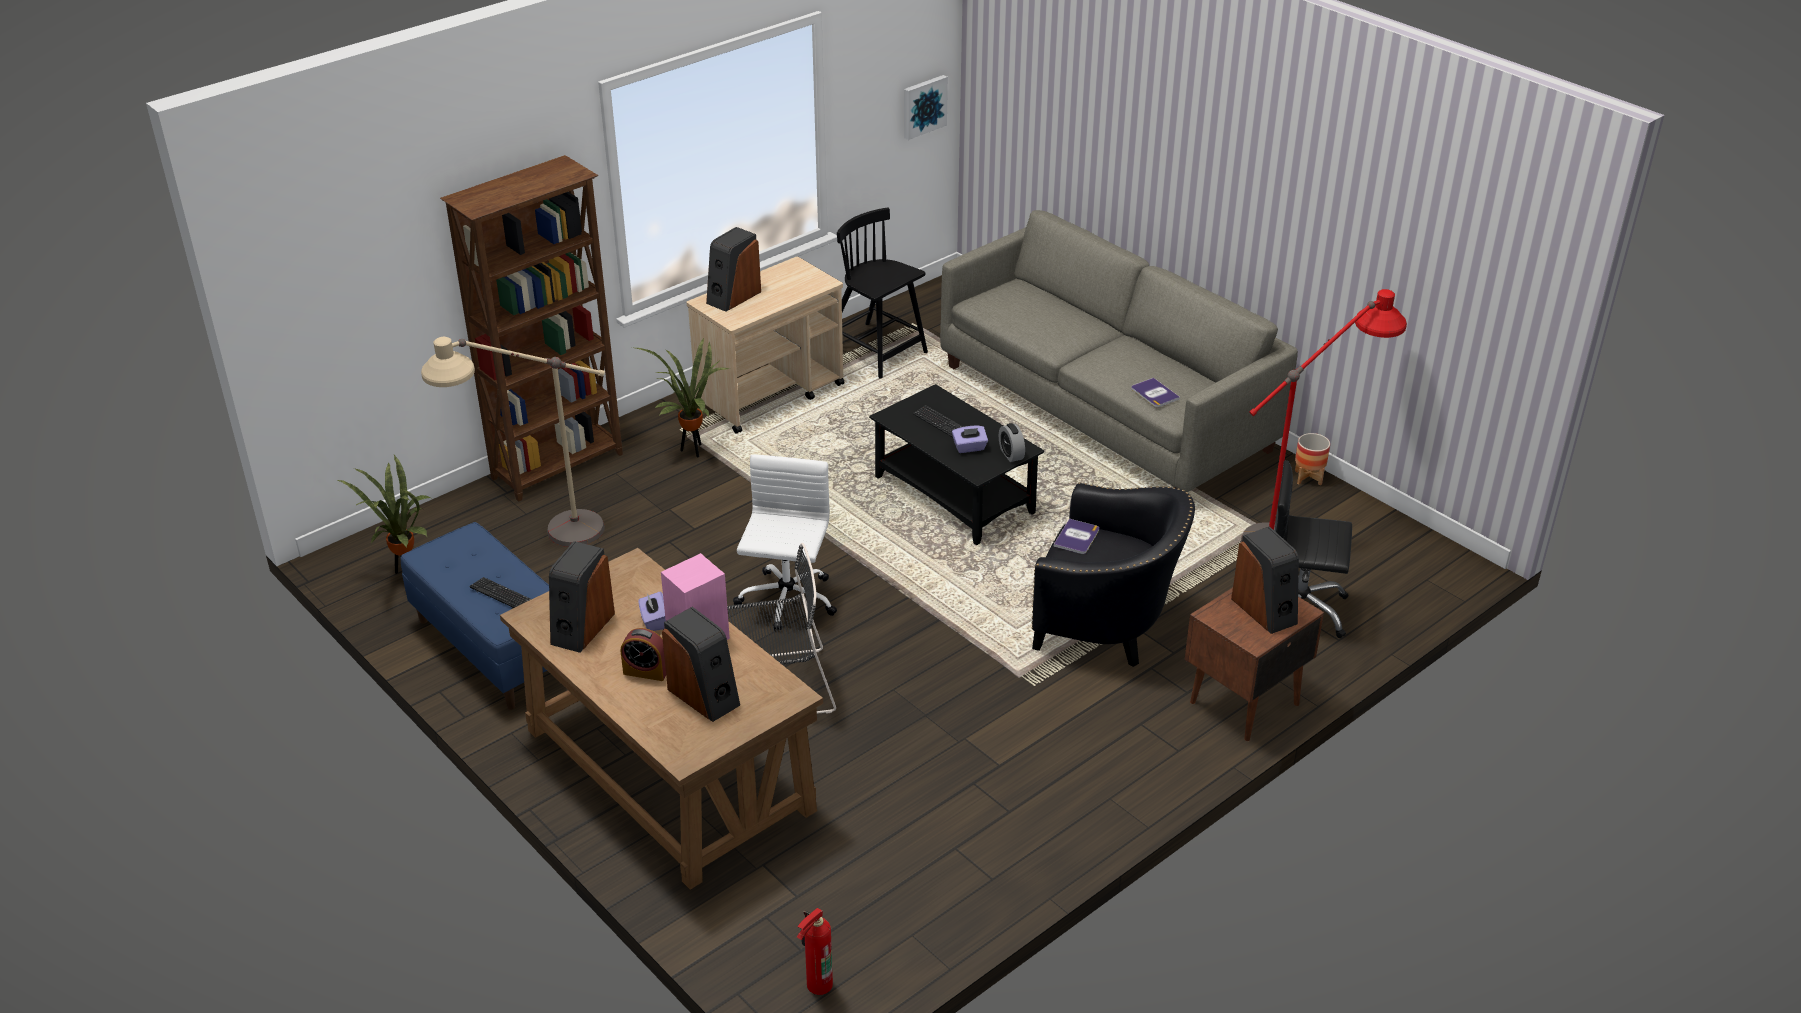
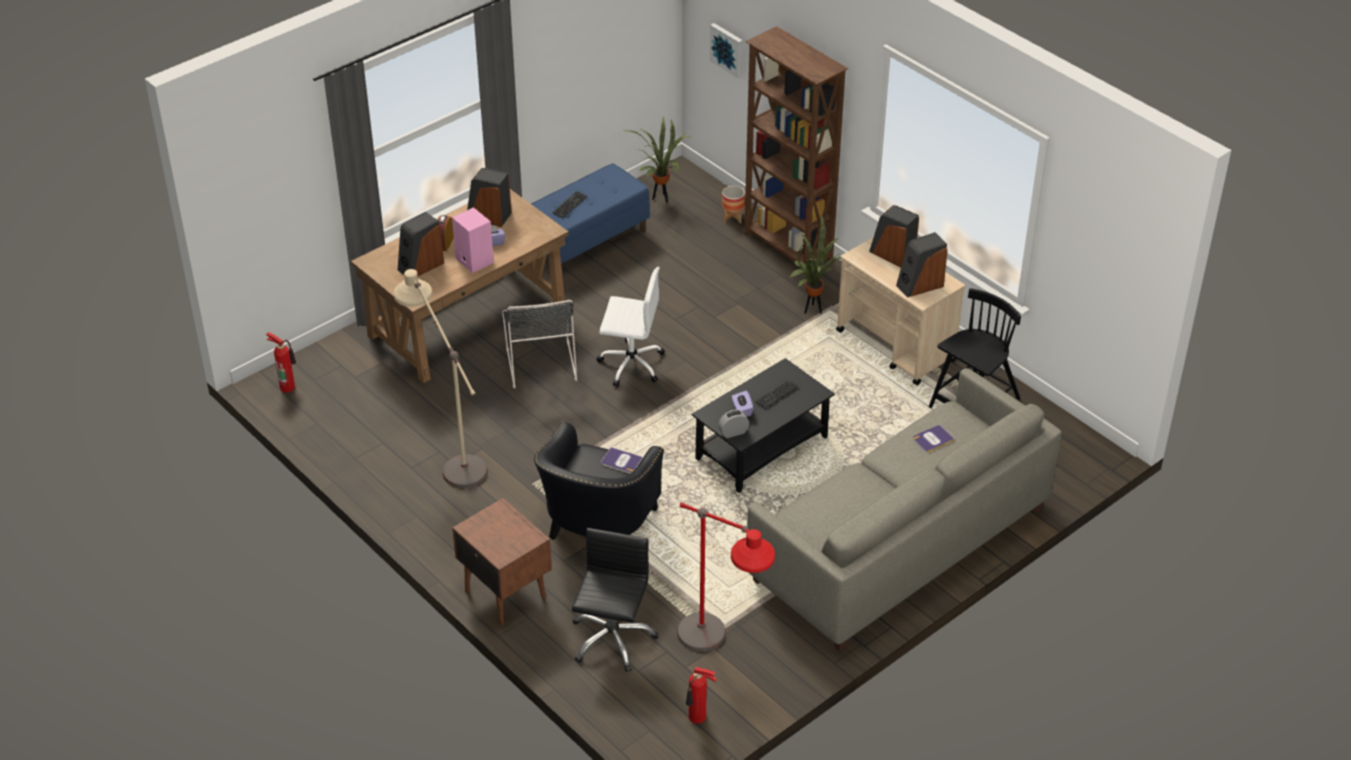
camera: 90 degrees right, 5 degrees up
(538, 543) = (696, 248): beige floor lamp -> beige floor lamp (450, 453)
(923, 106) = (1124, 293): picture -> picture (727, 49)
(1154, 393) = (808, 509): book -> book (932, 439)
(1265, 610) = (503, 537): speaker -> speaker (919, 285)
(1308, 478) = (798, 671): planter -> planter (732, 217)
(1398, 546) = (697, 718): none -> fire extinguisher

